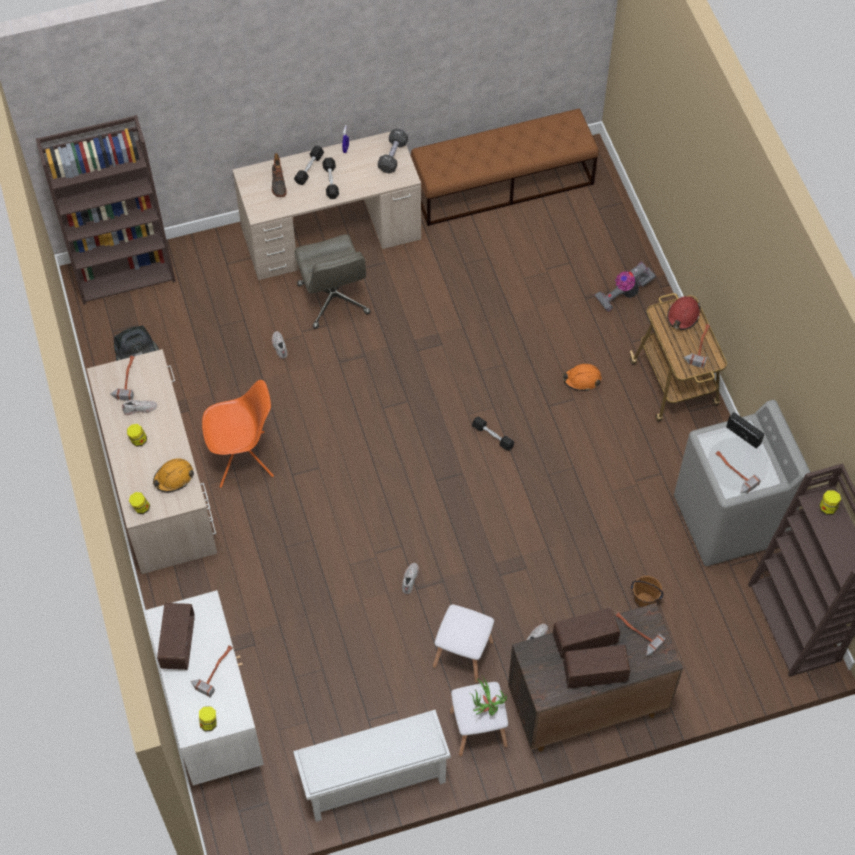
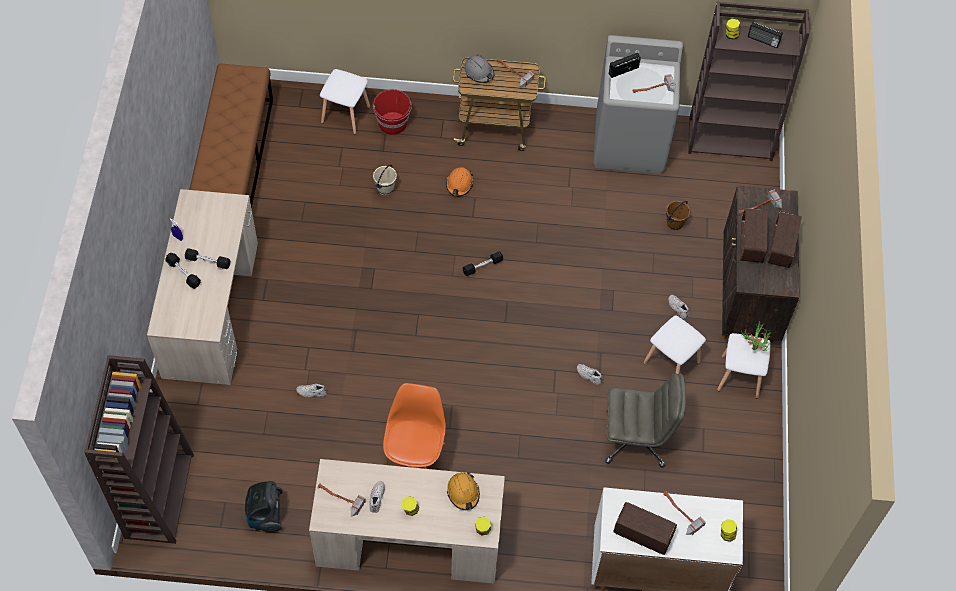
camera: 70 degrees left, 0 degrees up
(278, 184) = (186, 303): boot -> none
(334, 299) = (285, 332): grey office chair -> grey office chair (636, 439)
(373, 782) = (758, 467): white shoe rack -> none
(393, 156) = (208, 205): black dumbbell -> none
(540, 318) = (385, 189): none -> beige bucket
(612, 251) = (346, 114): none -> white stool
(624, 294) = (393, 124): vacuum cleaner -> red bucket
(683, 316) = (479, 72): red hard hat -> grey hard hat
(839, 543) = (763, 41): none -> radio

